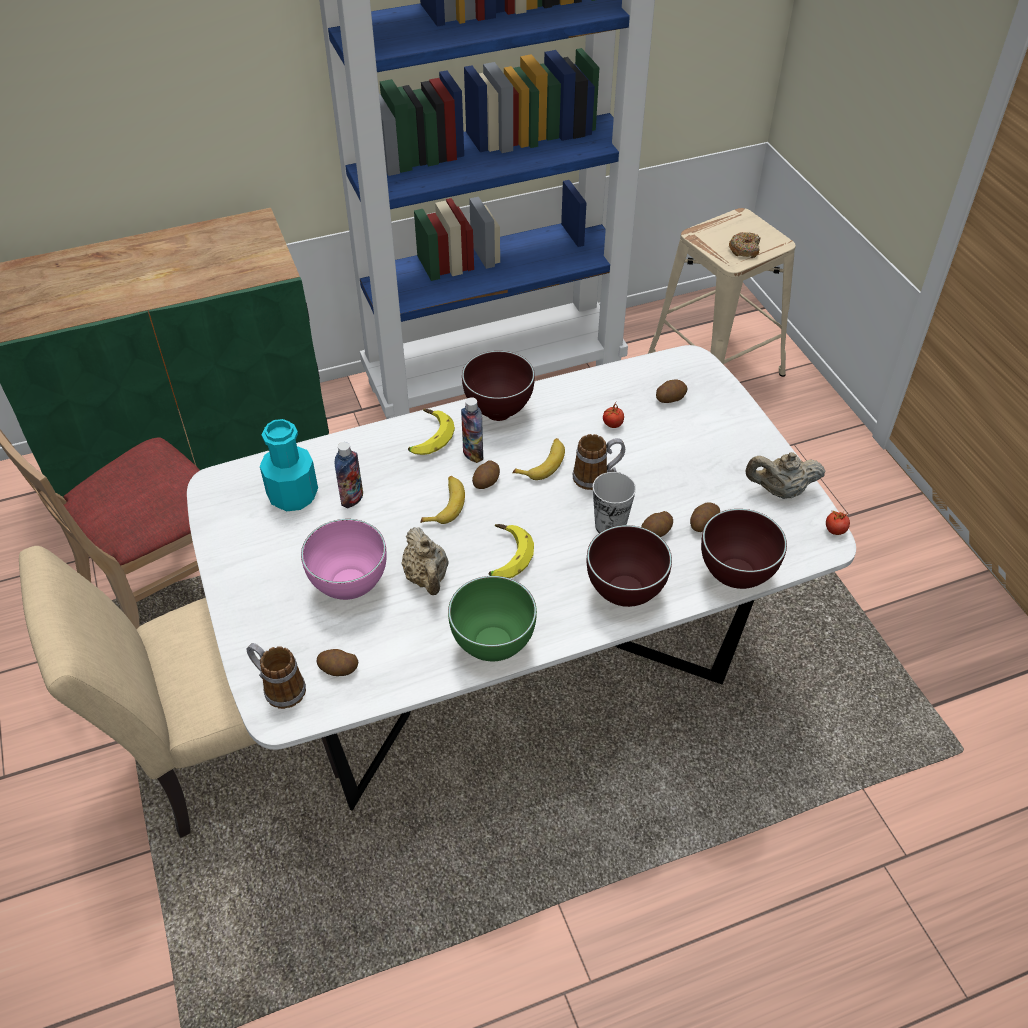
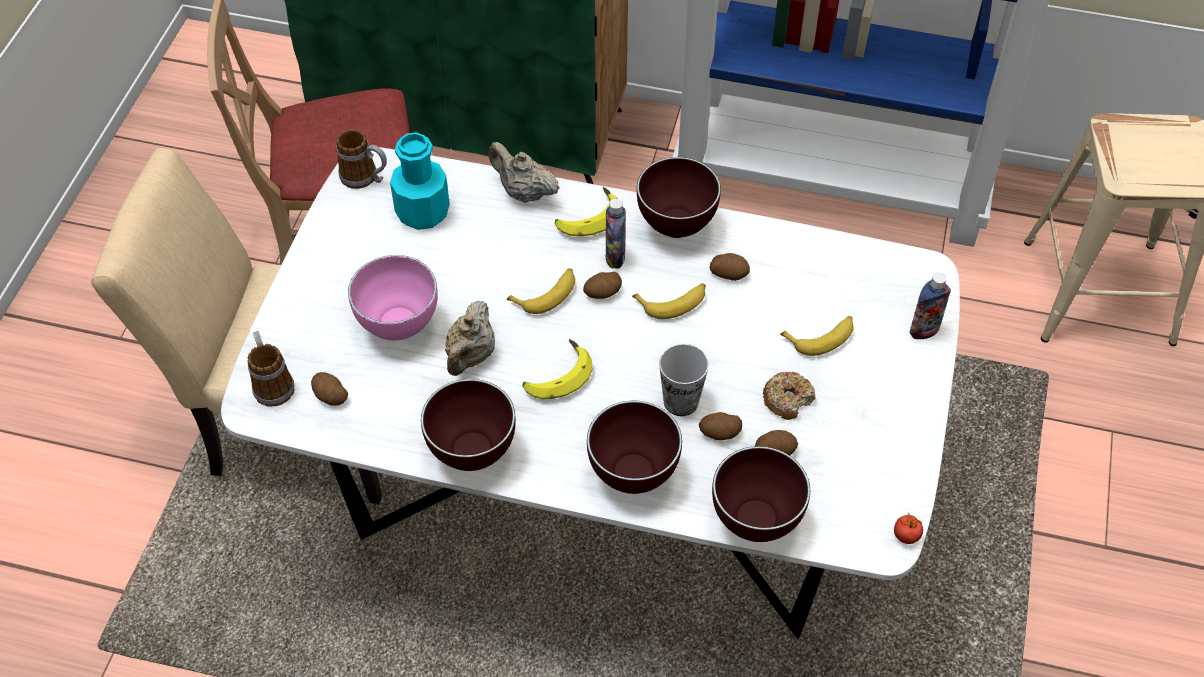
camera: 35 degrees right, 5 degrees up
(352, 498) = (470, 243): bottle -> bottle (924, 330)
(491, 647) = (470, 453): green bowl -> brown bowl
(597, 477) = (713, 345): mug -> mug (365, 178)
(612, 424) = (778, 299): tomato -> none
(664, 435) = (821, 337): none -> banana
(670, 398) = (864, 302): potato -> potato (729, 273)
(744, 249) = (1152, 171): donut -> donut (787, 399)
(780, 491) = (887, 463): beige teapot -> beige teapot (523, 192)

